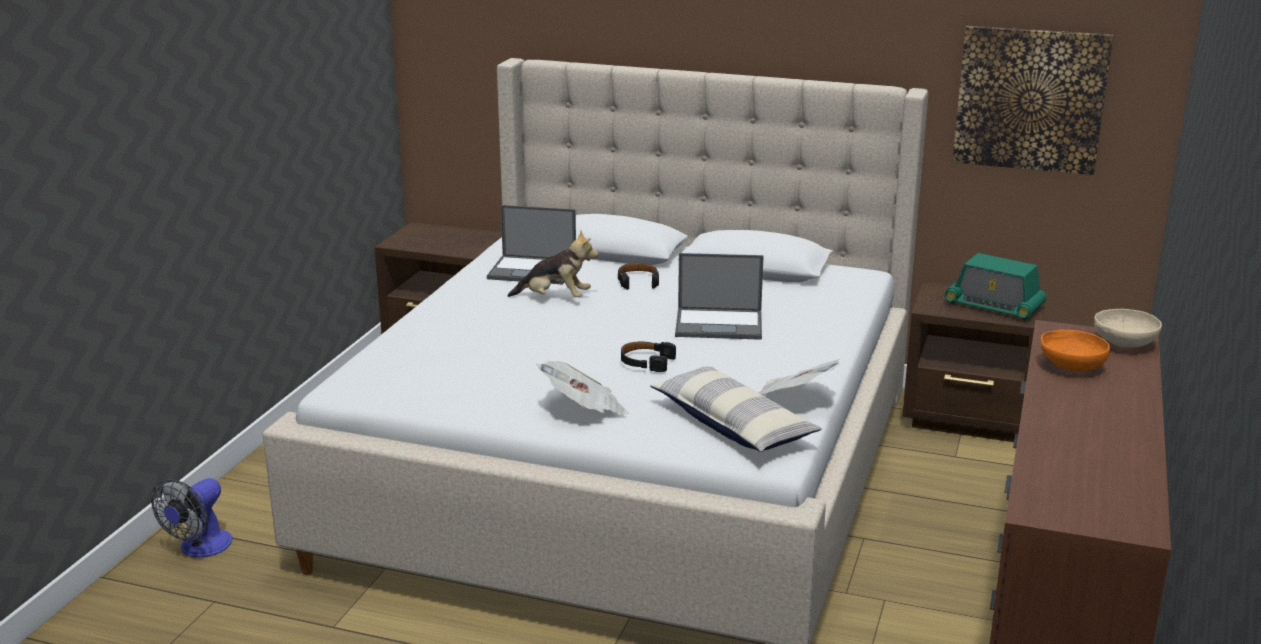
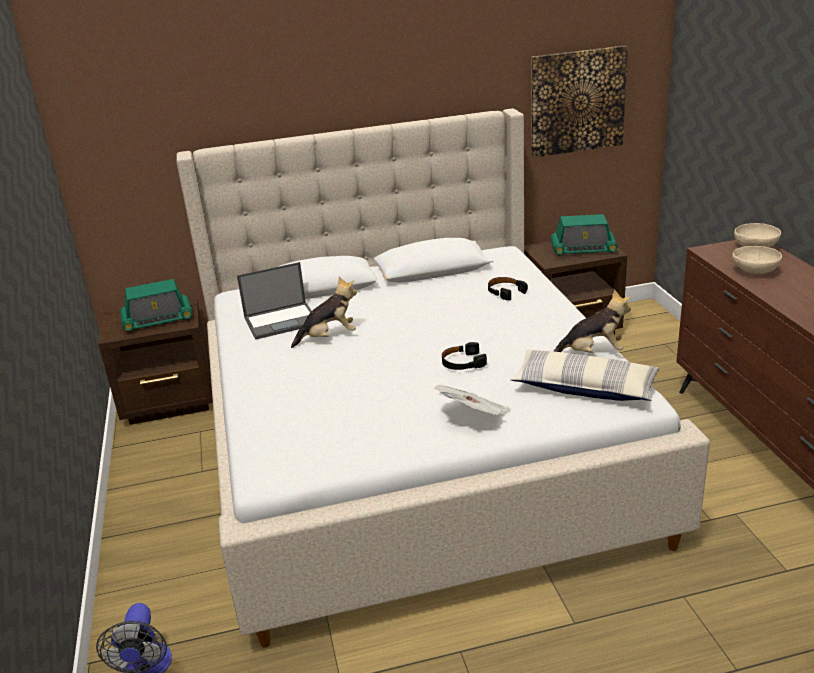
camera: 30 degrees left, 5 degrees up
(448, 242) = (158, 320): none -> radio
(638, 281) = (369, 304): black headphones -> black headphones (505, 292)
(720, 324) = (470, 317): laptop -> none
(795, 398) = (592, 353): newspaper -> plush toy
(1070, 367) = (754, 272): orange bowl -> beige bowl

